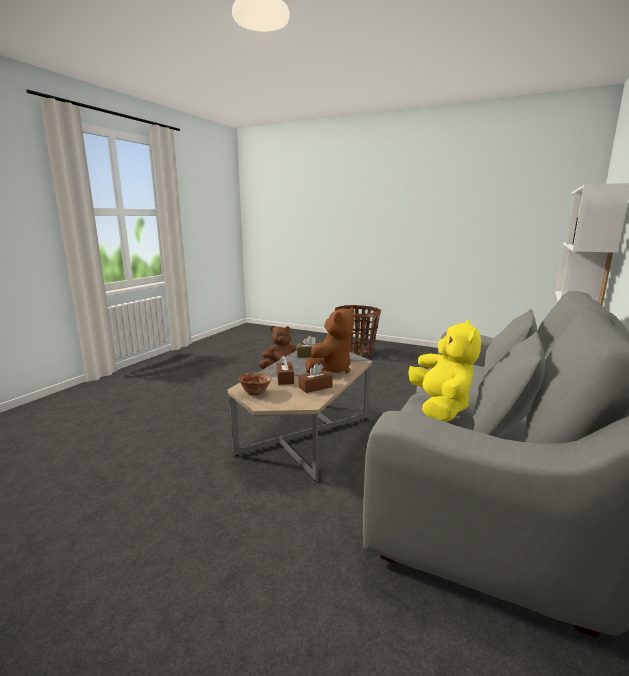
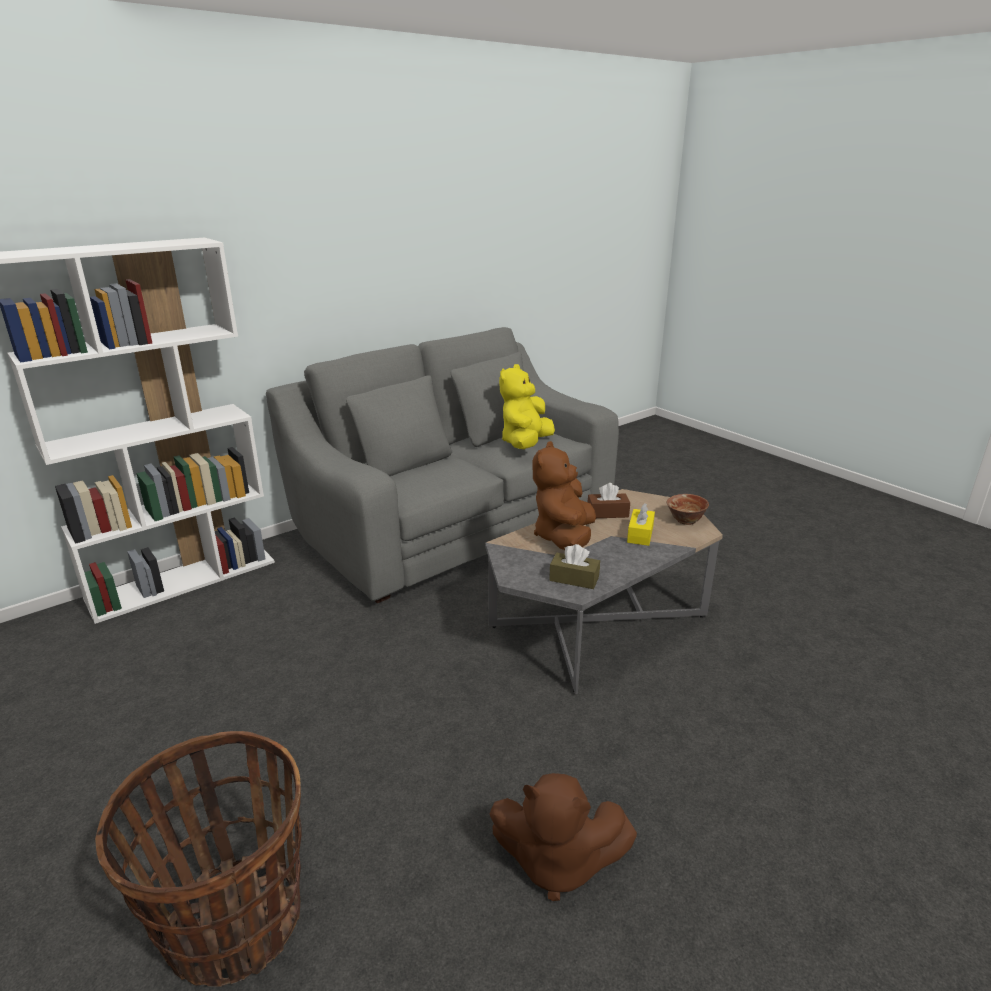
camera: 155 degrees left, 10 degrees up
(285, 378) = (640, 534): brown tissue box -> yellow tissue box
(331, 369) = (564, 537): brown plush toy -> brown plush toy turned 45 degrees counterclockwise

